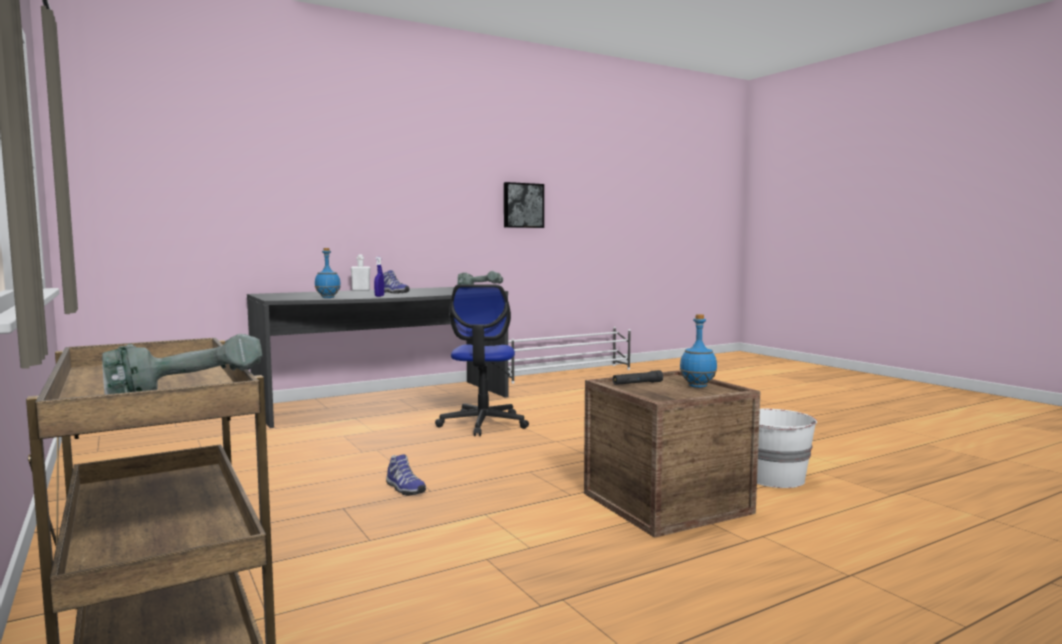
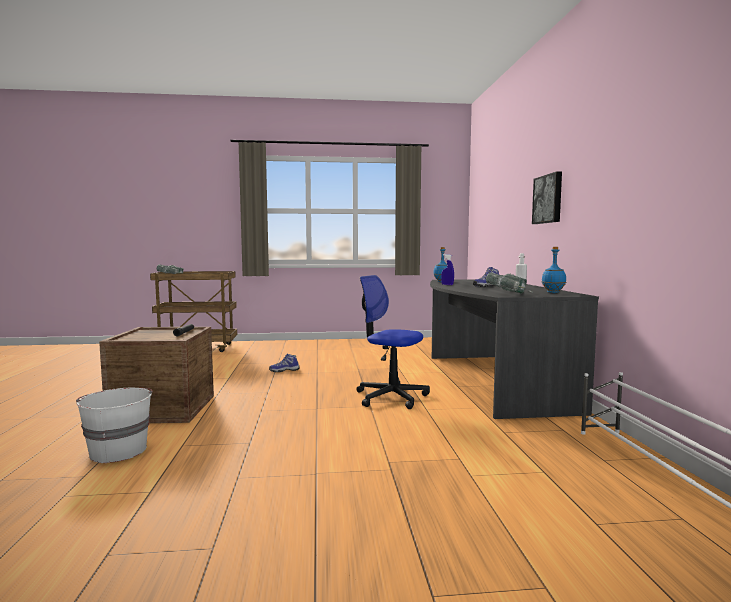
camera: 115 degrees right, 0 degrees up
(522, 205) = (672, 178): picture -> picture (548, 199)
(697, 386) = (146, 339): blue bottle -> blue bottle (552, 292)

